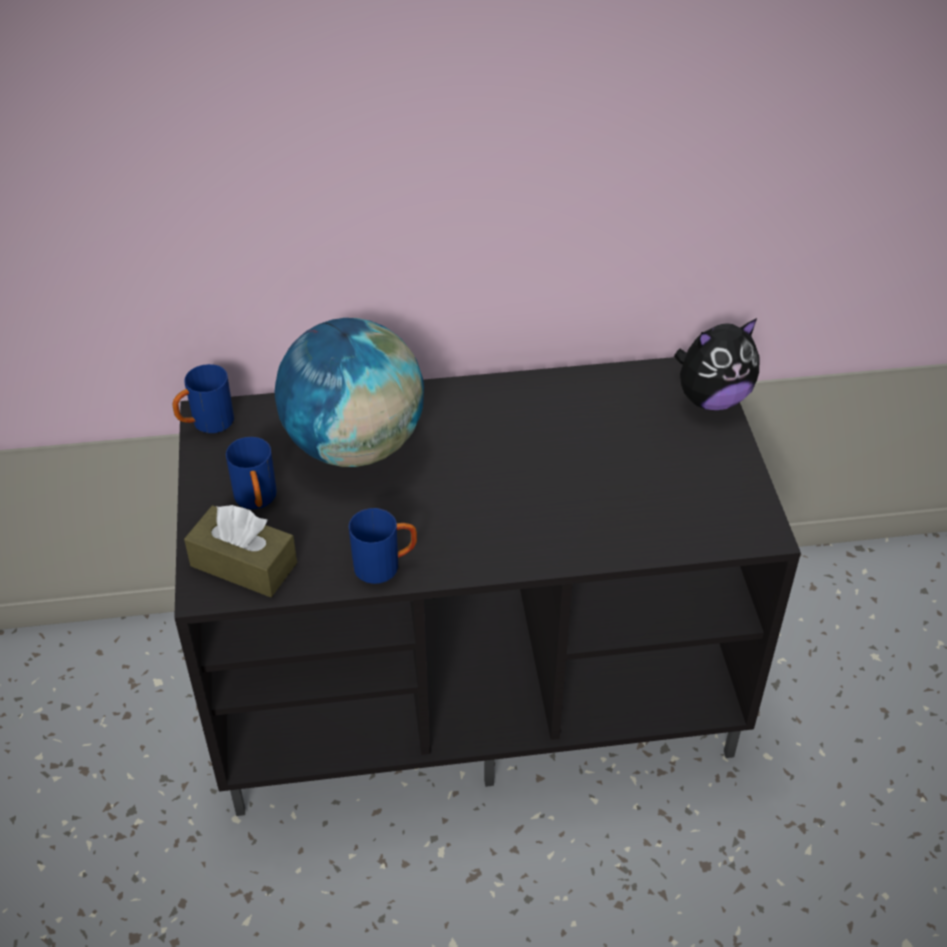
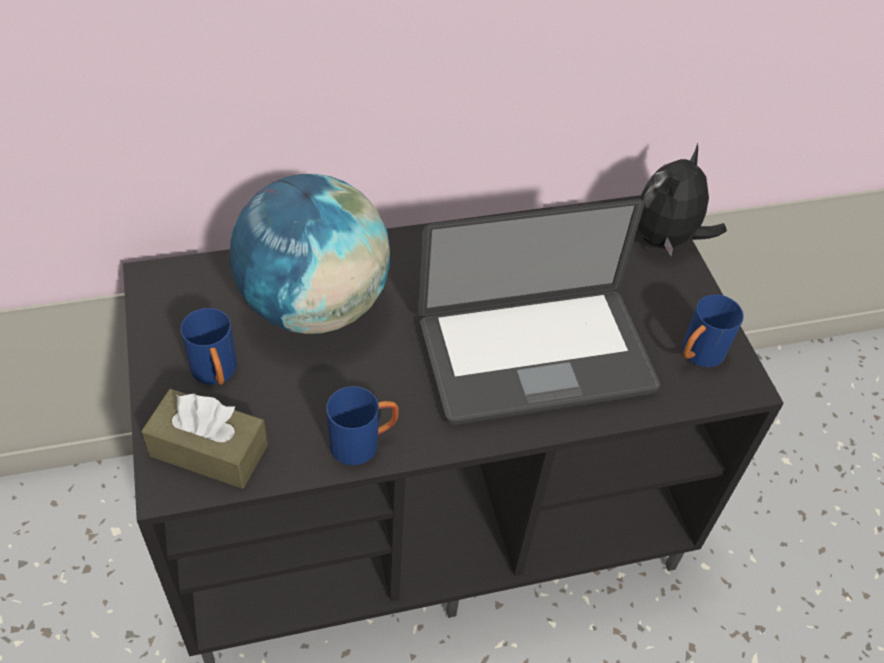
camera: 10 degrees left, 5 degrees up
(206, 424) = (153, 288): blue mug -> blue mug (697, 356)
(560, 500) = (535, 357): none -> laptop
(712, 398) = (666, 240): plush toy -> plush toy turned 150 degrees clockwise

